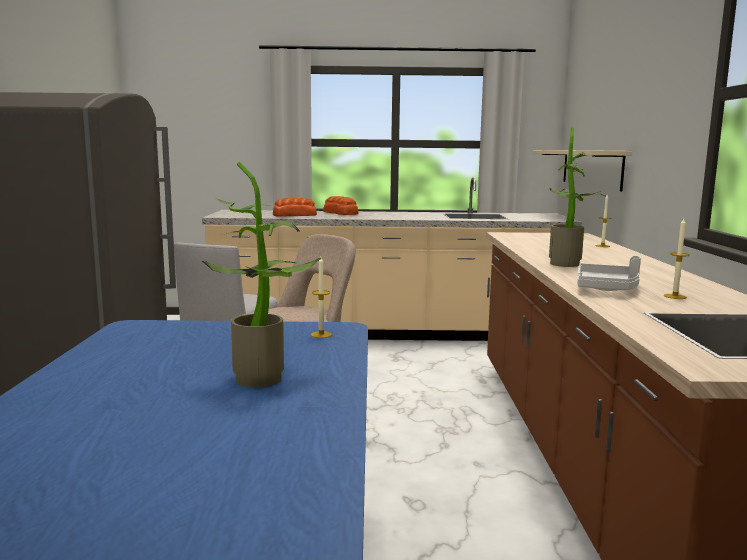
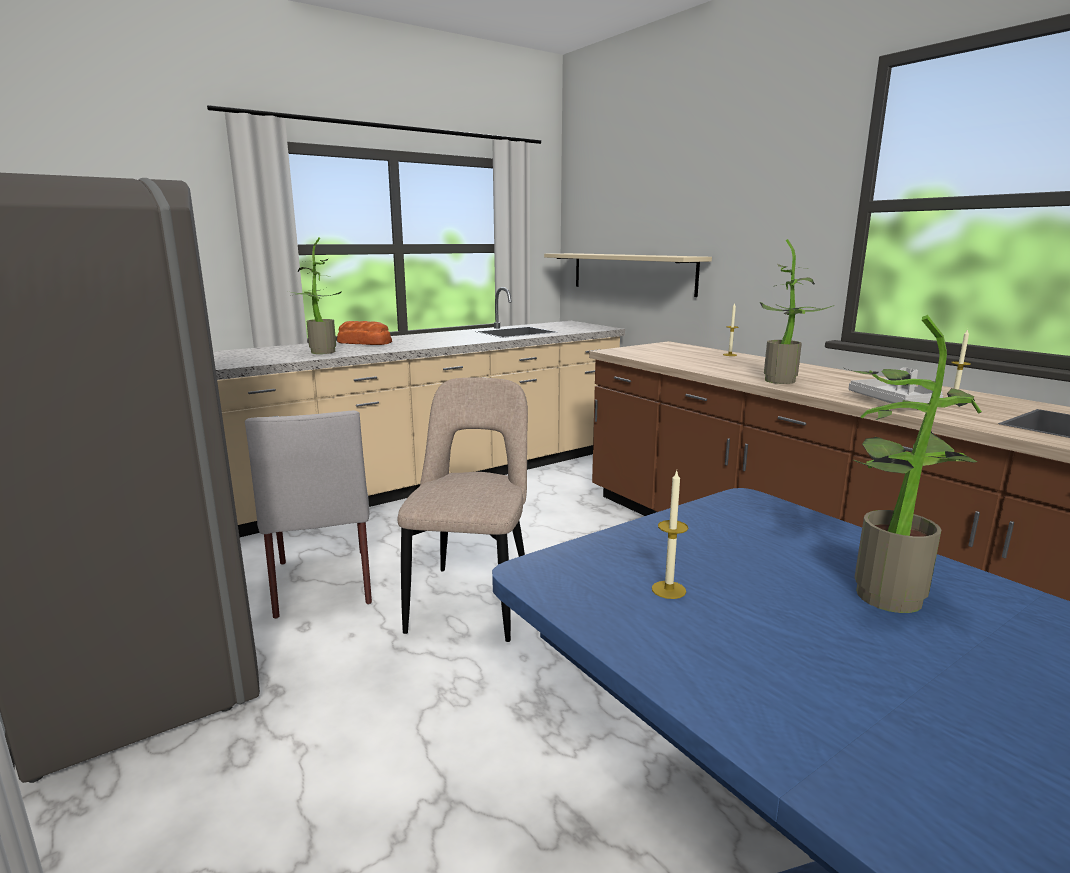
camera: 35 degrees left, 5 degrees up
(294, 215) = (319, 352): bread -> potted plant
(321, 334) = (757, 514): candle -> candle (668, 590)

